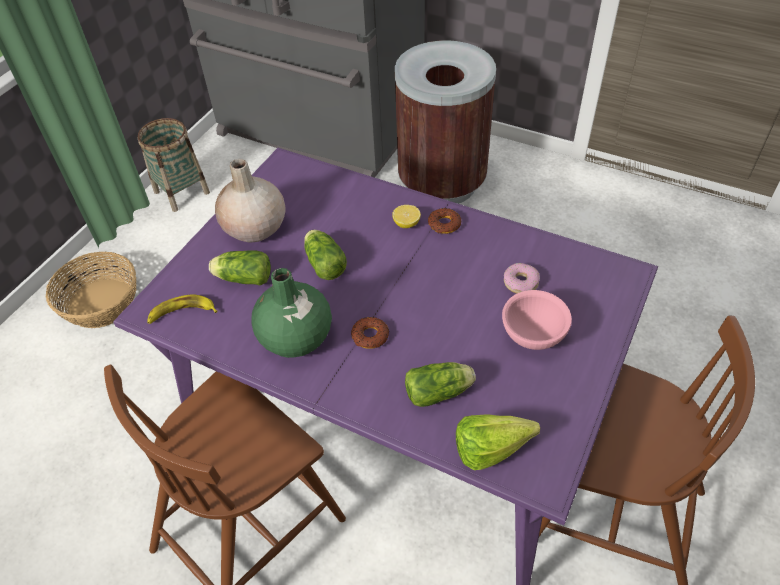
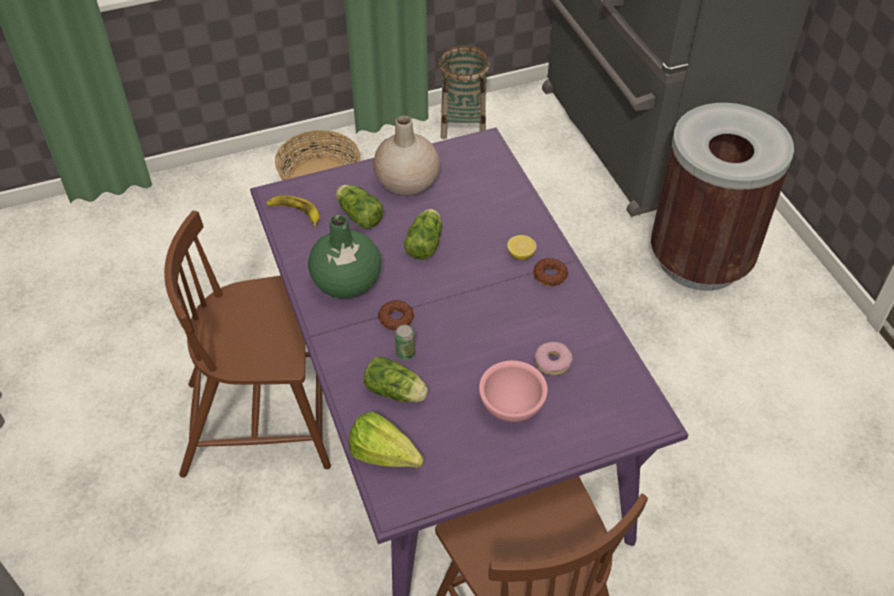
camera: 40 degrees right, 0 degrees up
(410, 357) = (405, 353): none -> can

